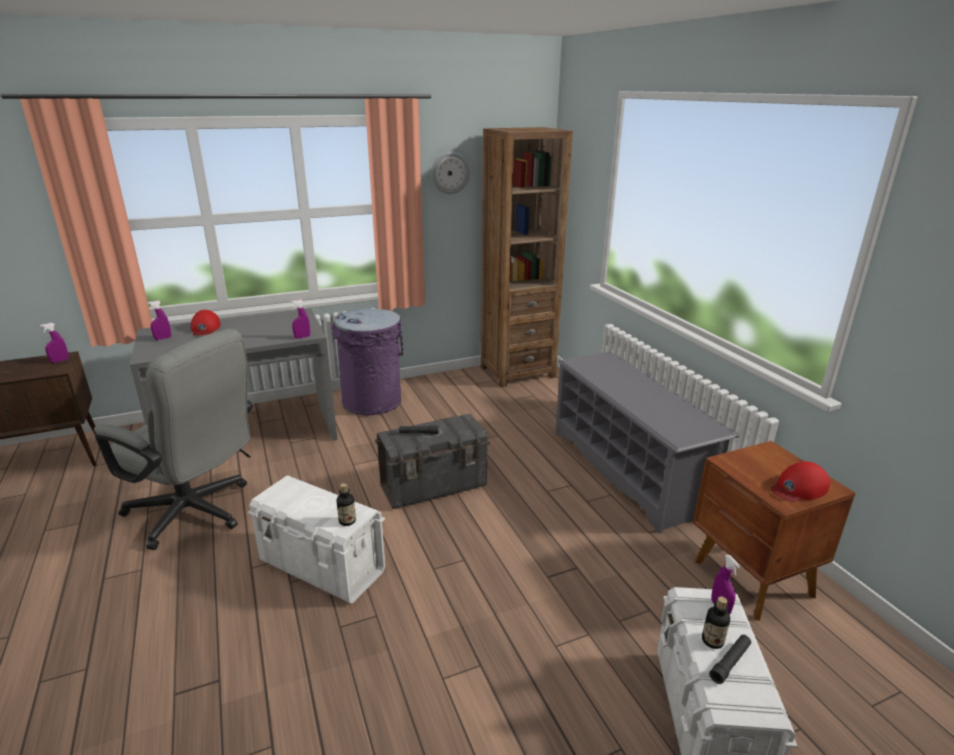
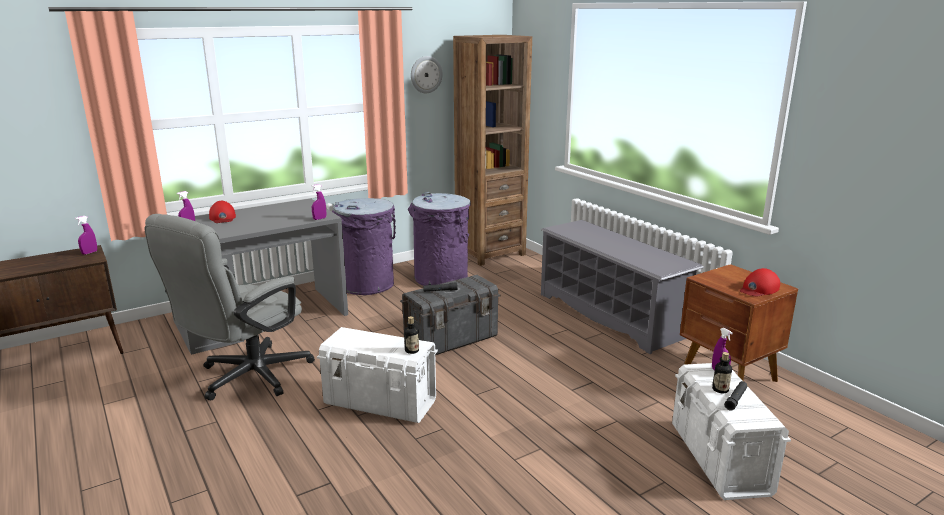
camera: 10 degrees left, 5 degrees down
(197, 514) = (245, 378): grey office chair -> grey office chair turned 105 degrees clockwise
(453, 400) = (441, 278): none -> purple trash can

